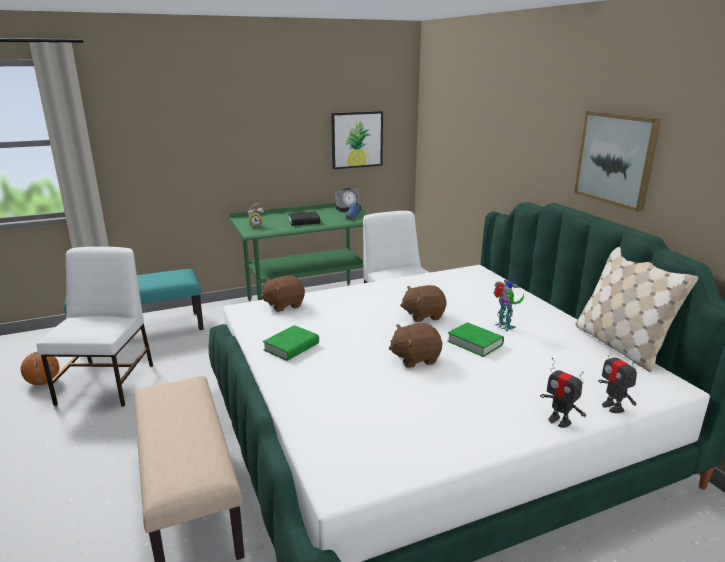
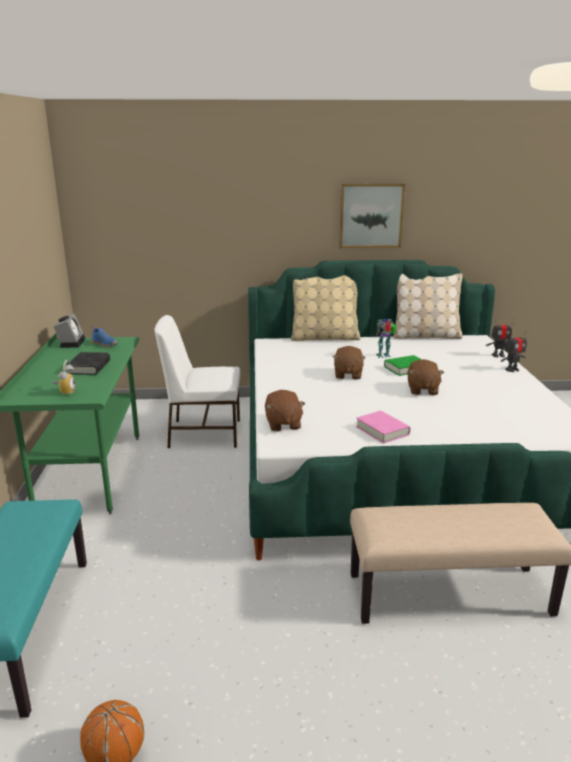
camera: 70 degrees left, 0 degrees up
(108, 383) = (176, 667): white chair -> none
(291, 347) = (382, 431): green book -> pink book
(356, 139) = (39, 254): picture -> none
(524, 291) = (324, 338): none -> beige pillow

